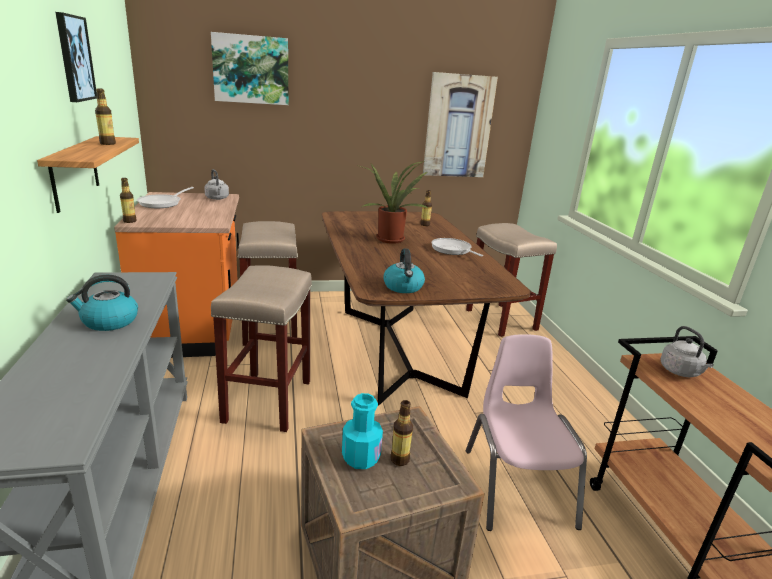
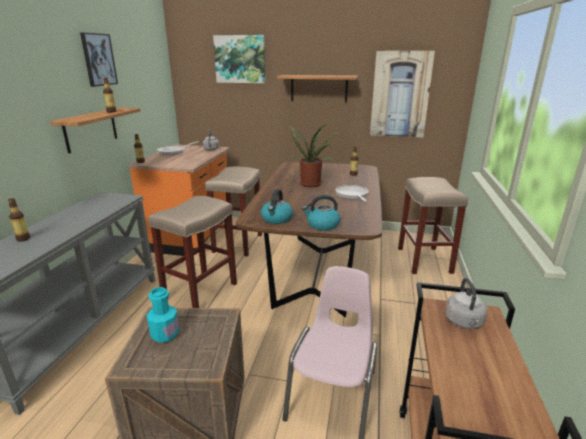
camera: 25 degrees right, 0 degrees up
(109, 321) = (73, 221): kettle -> kettle (322, 225)
(361, 114) = (319, 88): none -> shelf
(399, 459) = (190, 342): bottle -> bottle (23, 239)

